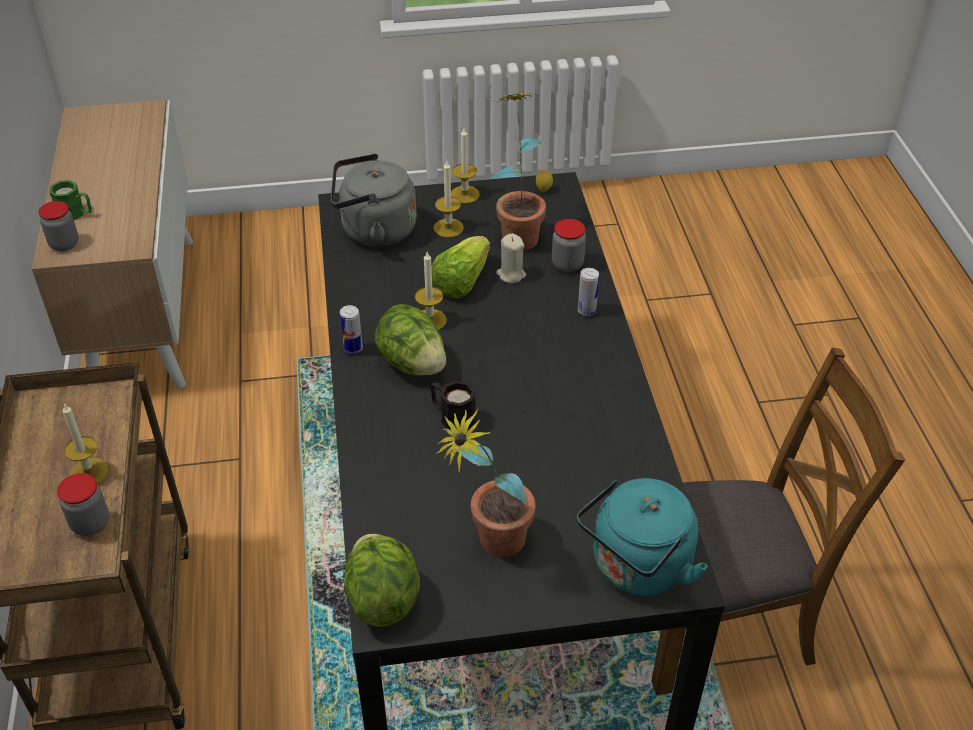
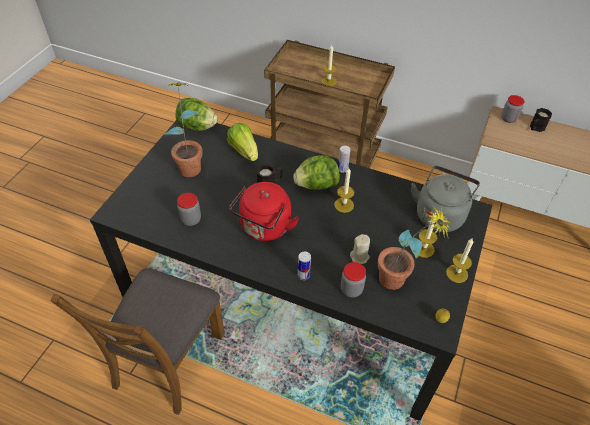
camera: 120 degrees right, 5 degrees up
(76, 214) = (535, 128): green mug -> black mug
(90, 523) = (301, 76): jar -> jar (191, 219)
(461, 282) = (367, 231): lettuce -> lettuce (244, 150)
(545, 381) = (264, 228): none -> red kettle
(637, 568) = (134, 202): turquoise kettle -> none

